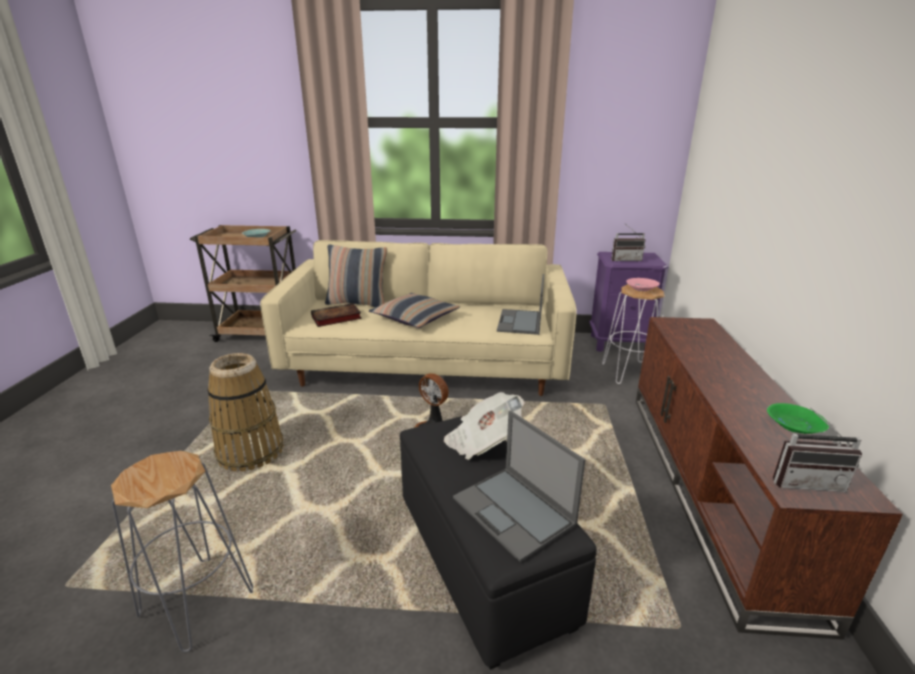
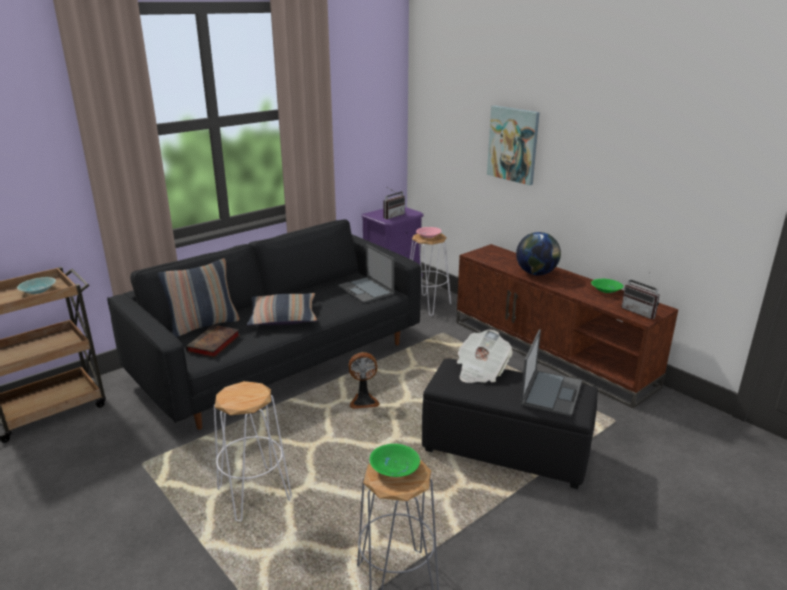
camera: 45 degrees left, 0 degrees up
(167, 467) = (394, 467): none -> green bowl
(250, 452) = (254, 494): basket -> white stool
(427, 363) = (280, 360): beige sofa -> black sofa
(514, 511) = (551, 392): laptop -> laptop turned 75 degrees counterclockwise
(715, 367) = (536, 273): none -> globe
(764, 179) = (513, 144): none -> picture
(805, 481) = (640, 312): radio -> radio turned 90 degrees clockwise

